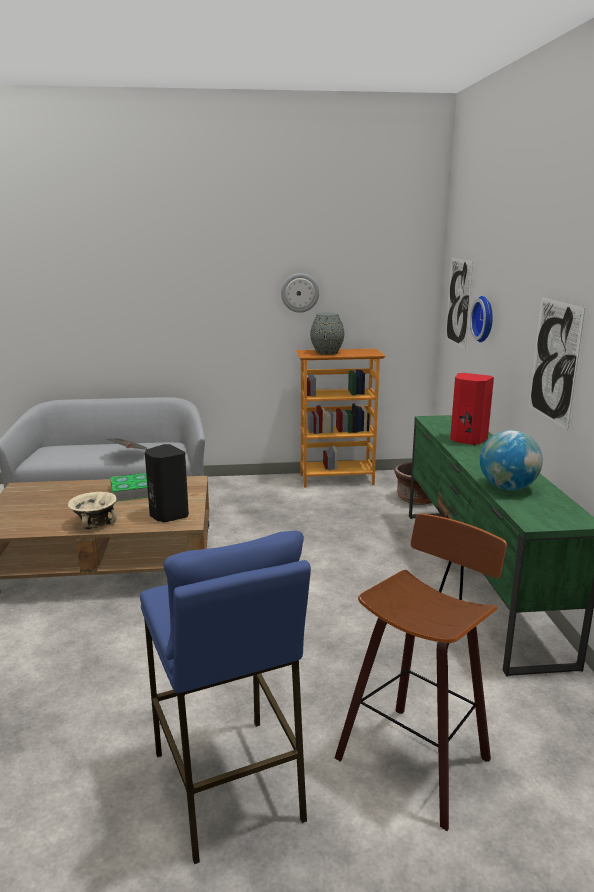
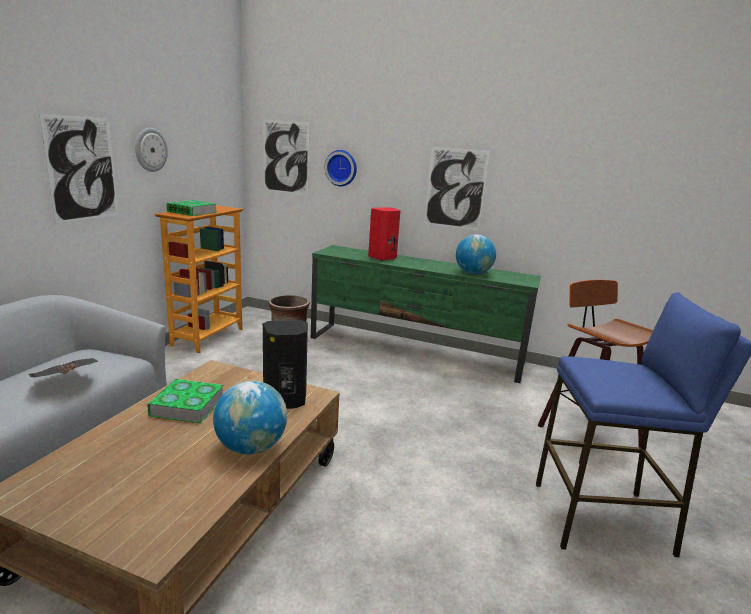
camera: 65 degrees left, 0 degrees up
(95, 523) = (251, 447): beige bowl -> globe
(227, 308) = (82, 169): none -> picture
(326, 352) = (192, 212): grey vase -> book

